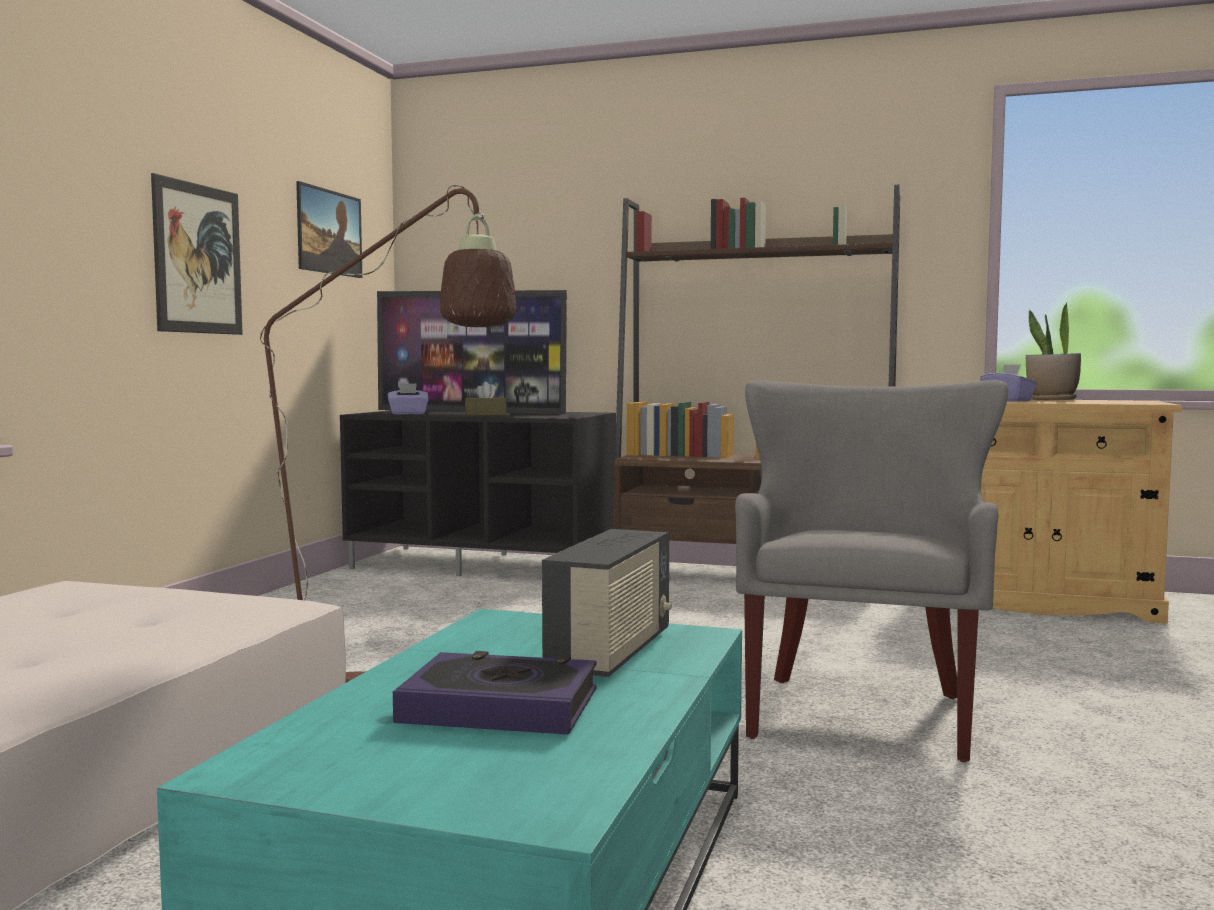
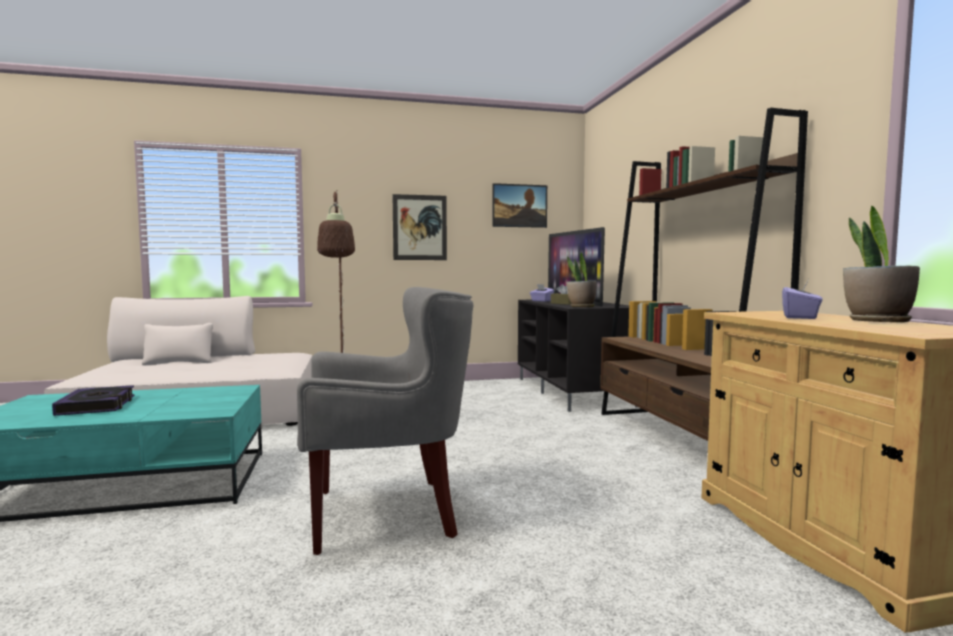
camera: 60 degrees right, 0 degrees up
(563, 416) = (581, 307): none -> potted plant
(612, 653) = (179, 406): radio -> none

